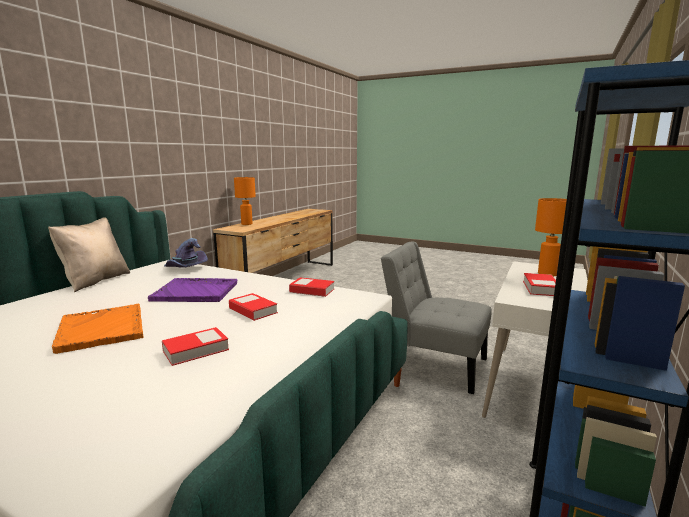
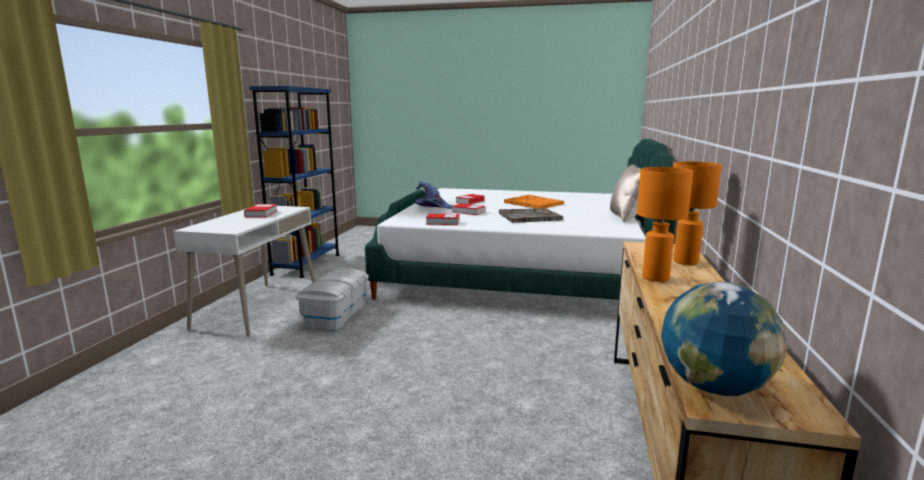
camera: 165 degrees right, 0 degrees up
(185, 268) = (592, 229): purple hat -> purple hat (433, 208)
(196, 292) = (529, 217): purple tray -> grey tray
(319, 211) = (714, 387): none -> globe
(434, 364) = (336, 315): grey chair -> white storage box
(547, 274) = (230, 223): orange table lamp -> orange table lamp (656, 278)

